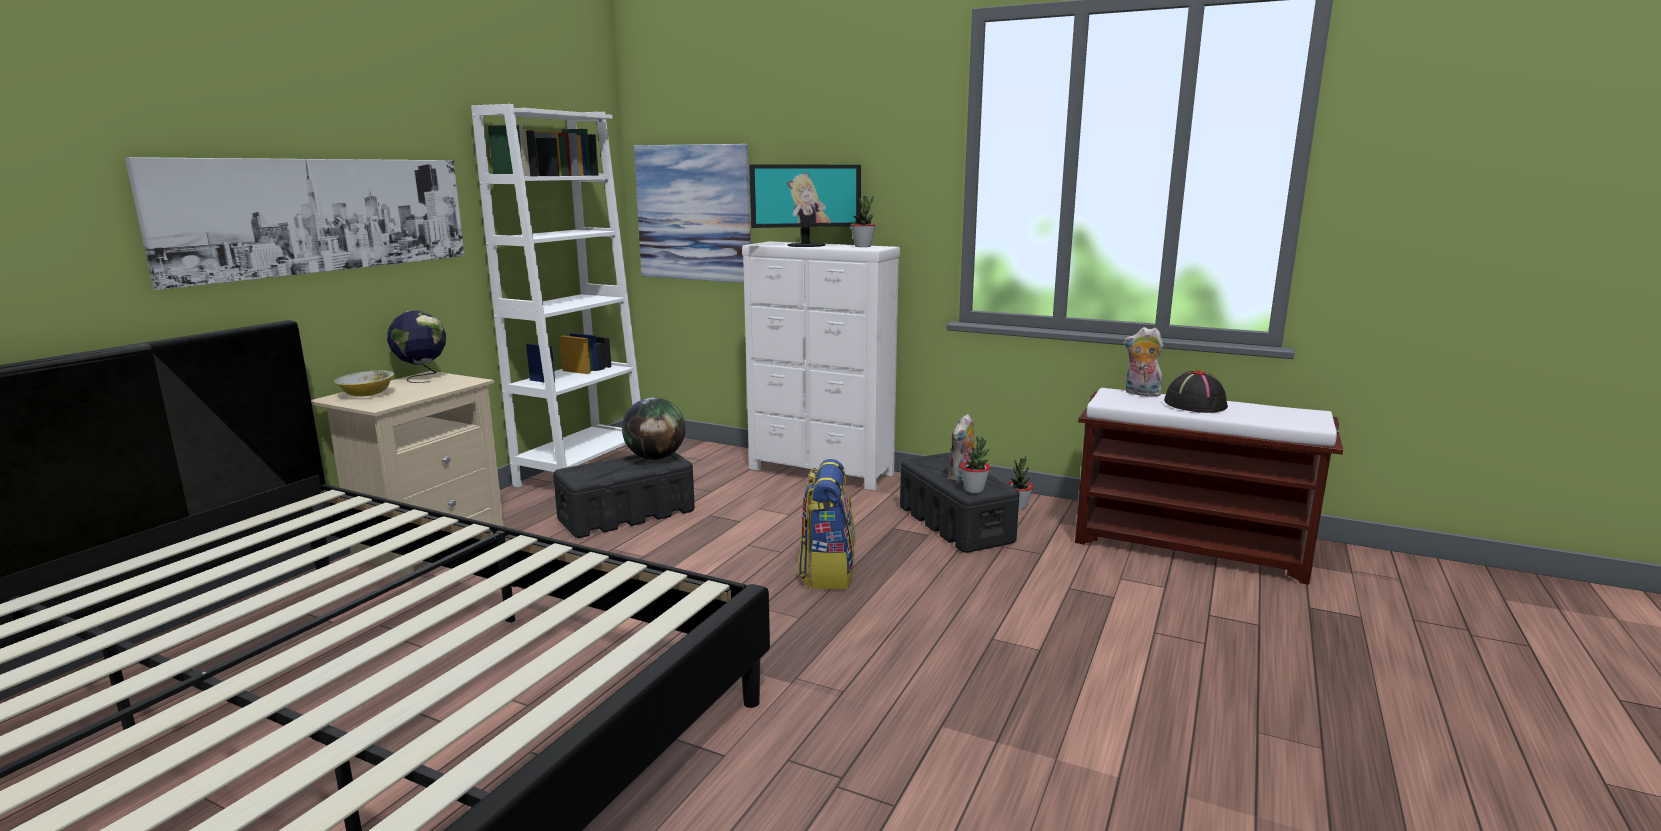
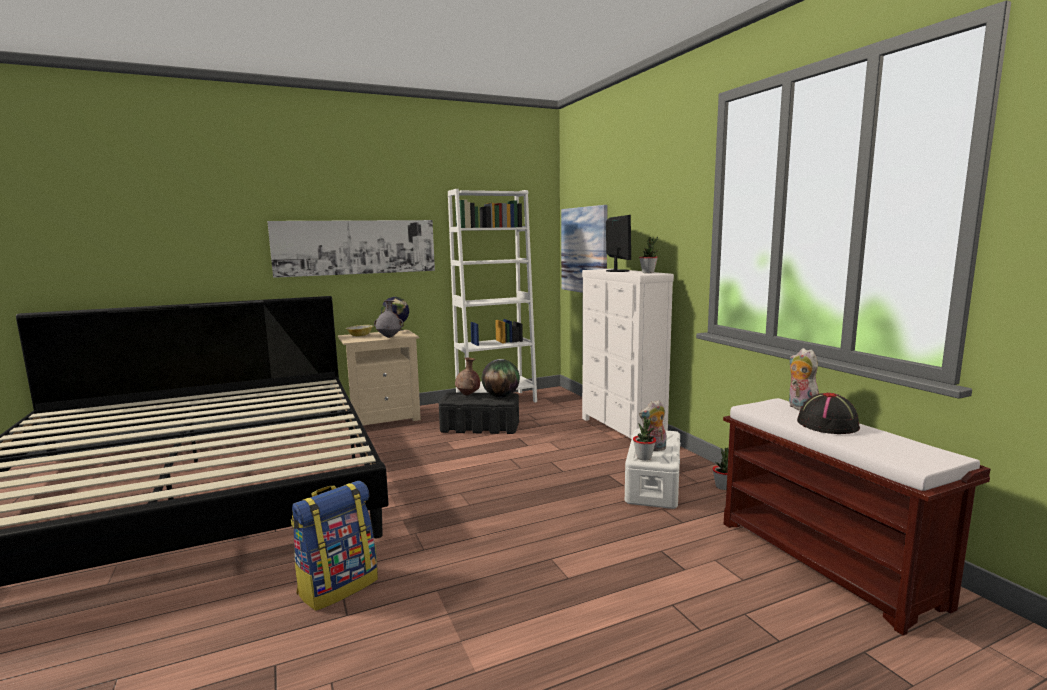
camera: 40 degrees right, 5 degrees down
(440, 388) = (389, 337): none -> grey vase
(599, 466) = (468, 394): none -> brown vase
(806, 245) = (617, 271): monitor -> monitor turned 120 degrees counterclockwise
(827, 572) = (525, 486): backpack -> backpack (338, 586)
(954, 524) = (653, 484): black storage box -> white storage box

